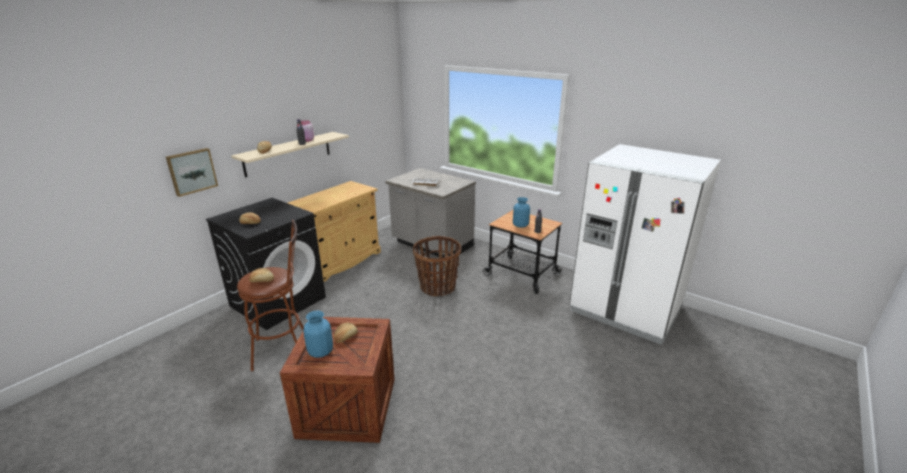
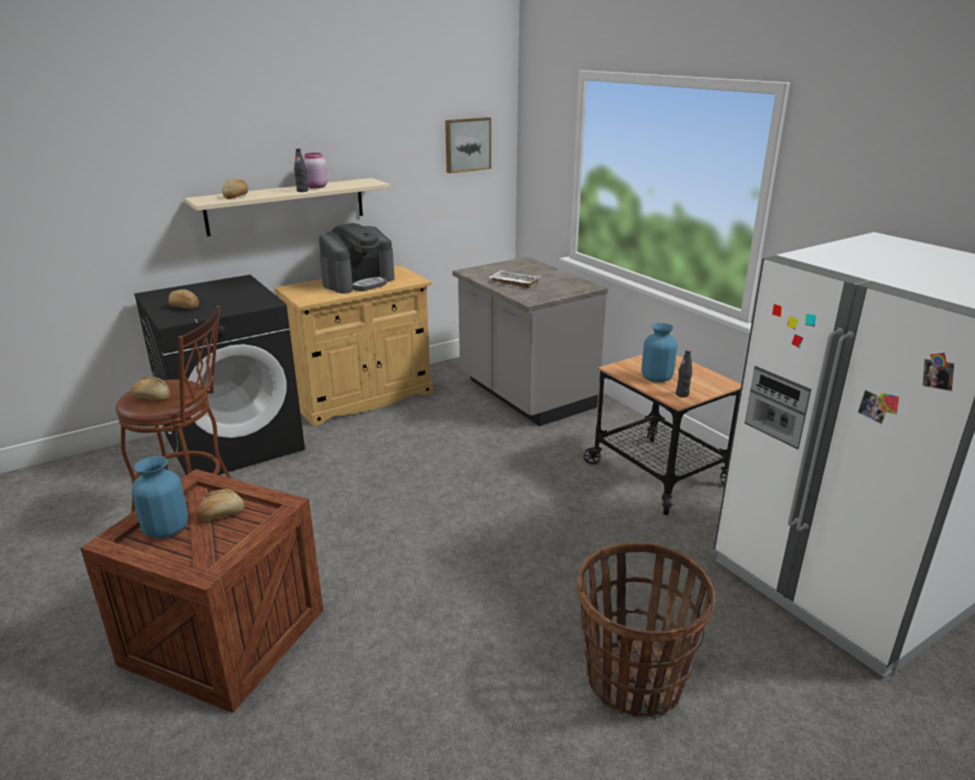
camera: 20 degrees right, 0 degrees up
(191, 171) = (117, 216): picture -> picture (467, 144)
(335, 193) = (358, 282): none -> coffee machine
(437, 287) = (491, 468): basket -> basket (633, 681)

